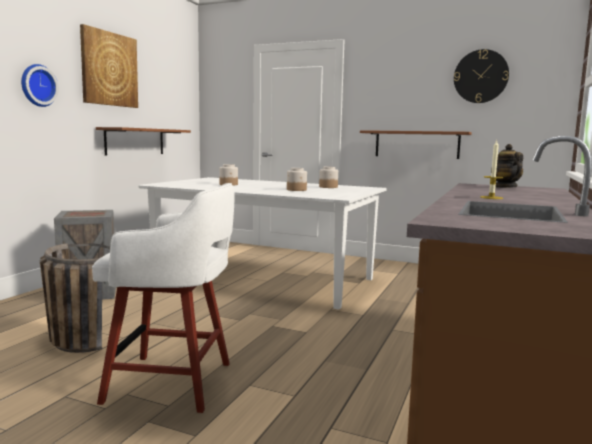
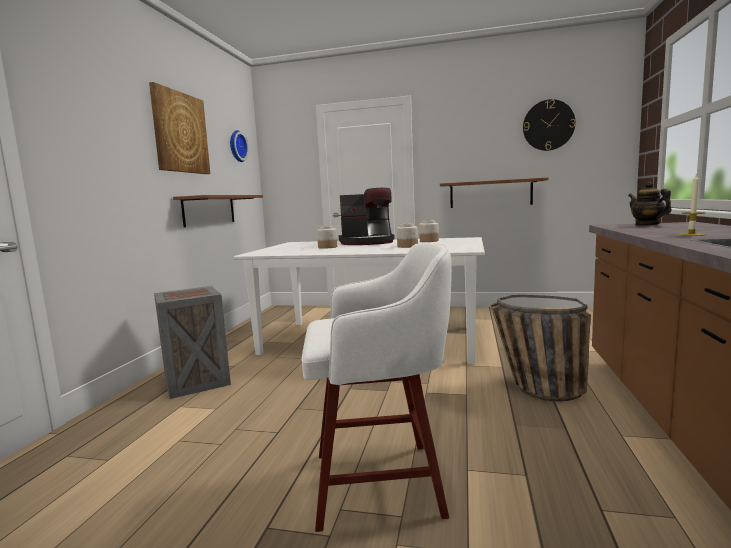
camera: 10 degrees left, 0 degrees up
(37, 85) = (112, 152): wall clock -> wall clock (236, 146)
(72, 338) = (218, 443): basket -> basket (533, 389)
(272, 183) = (367, 242): none -> coffee machine

